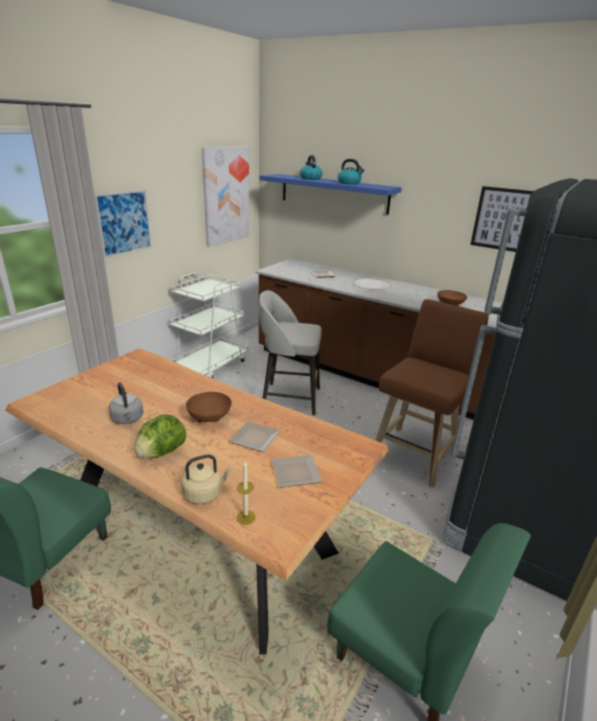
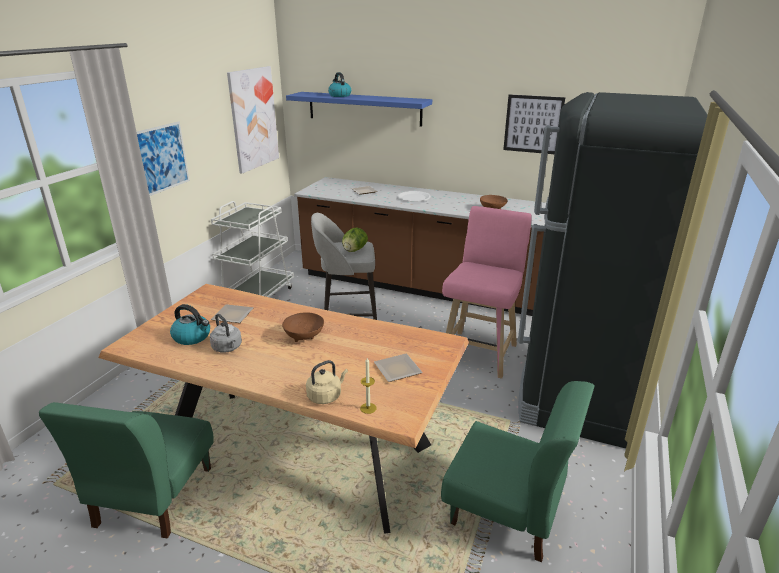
camera: 10 degrees left, 0 degrees up
(161, 453) = (273, 371): lettuce -> lettuce (354, 250)
(253, 439) = (350, 348): plate -> plate (231, 316)
(349, 183) = (381, 98): kettle -> kettle (192, 337)
(416, 453) = (480, 351): brown stool -> pink stool

